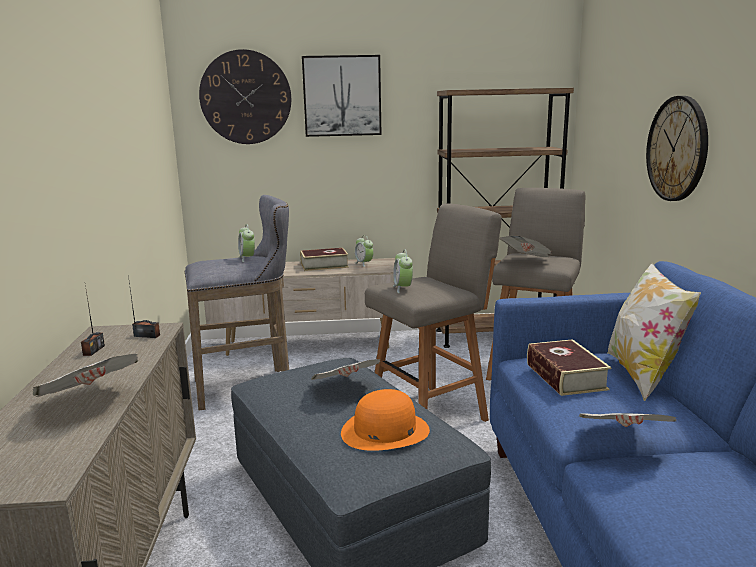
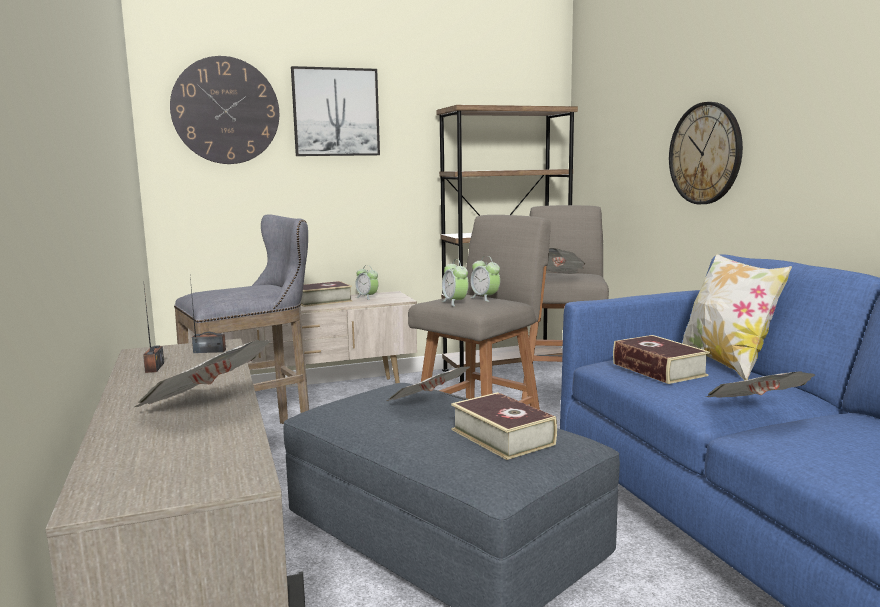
camera: 15 degrees left, 5 degrees down
(247, 258) = (256, 286): alarm clock -> alarm clock (485, 298)
(385, 431) = (502, 437): orange hat -> book

